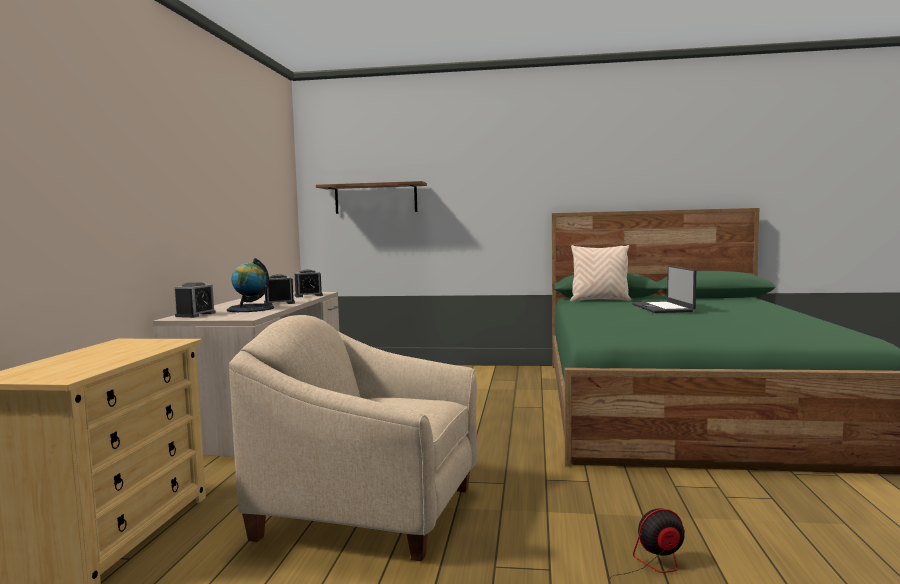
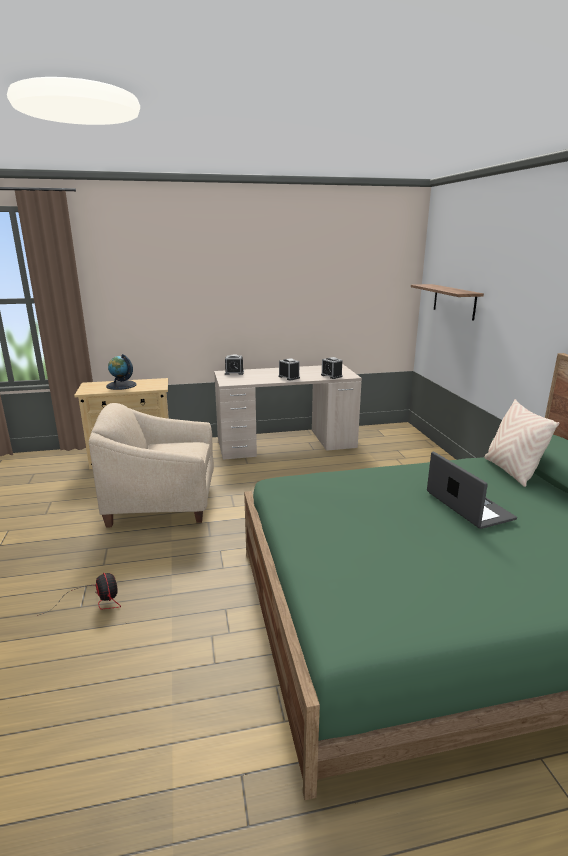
camera: 70 degrees right, 15 degrees up
(250, 309) = (261, 377): globe -> globe (121, 385)
(369, 512) = (162, 503): beige armchair -> beige armchair turned 90 degrees counterclockwise
(663, 308) = (468, 506): laptop -> laptop turned 90 degrees clockwise

